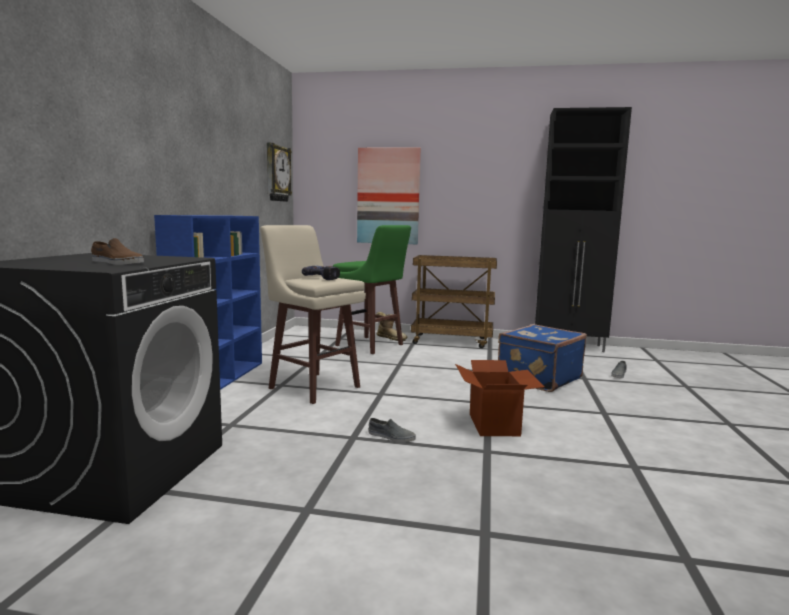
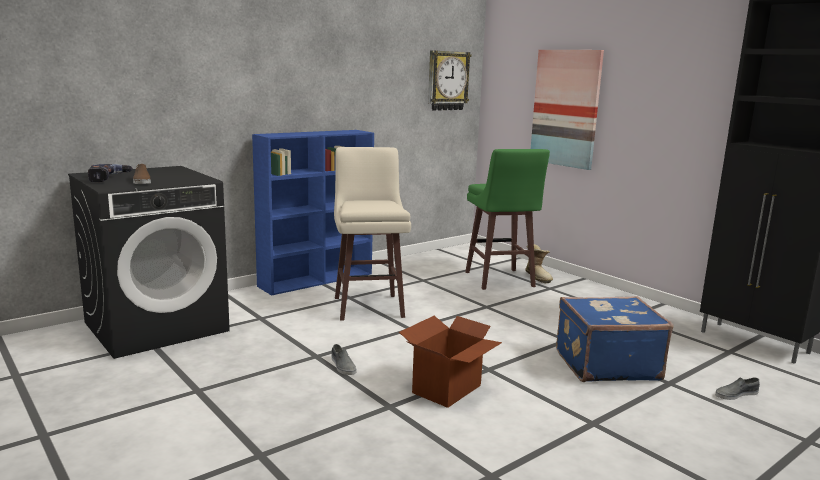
camera: 40 degrees right, 5 degrees up
(324, 278) = (377, 203): power drill -> power drill (109, 179)
(452, 341) = (603, 296): brown cart -> none

